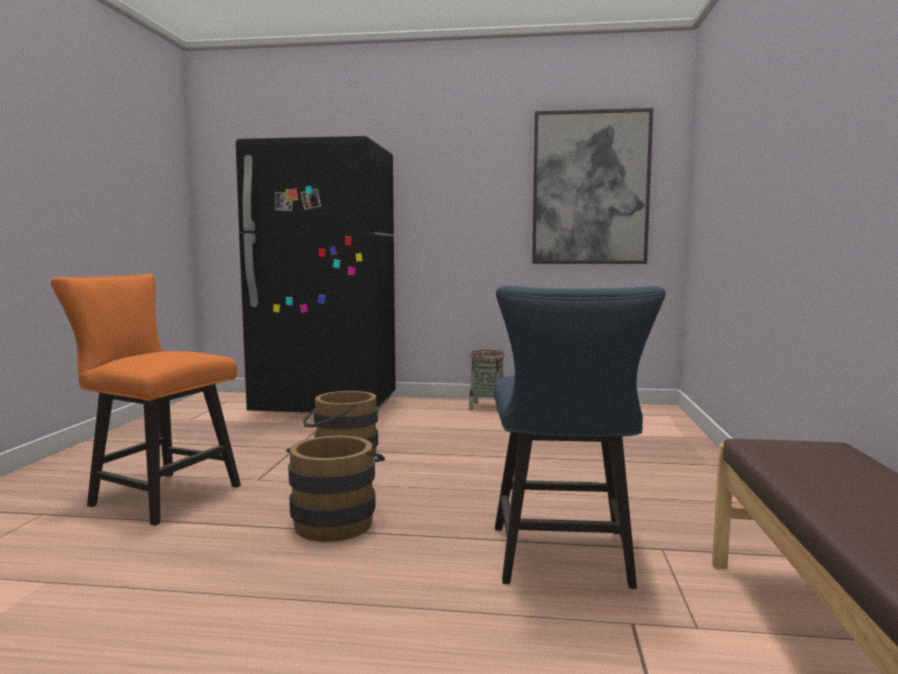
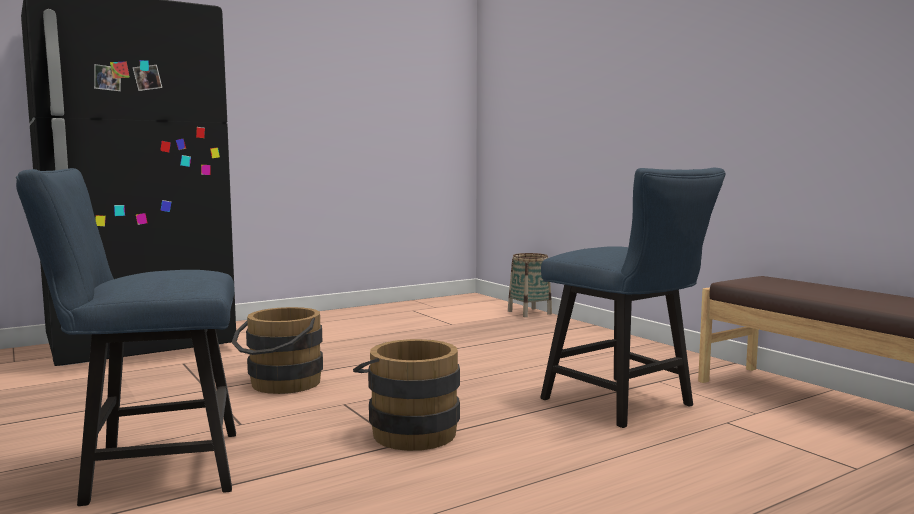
camera: 40 degrees left, 0 degrees up
(157, 495) = (150, 469): orange chair -> blue chair
(486, 407) = (325, 318): basket -> basket (529, 313)
(590, 188) = (399, 88): picture -> none

